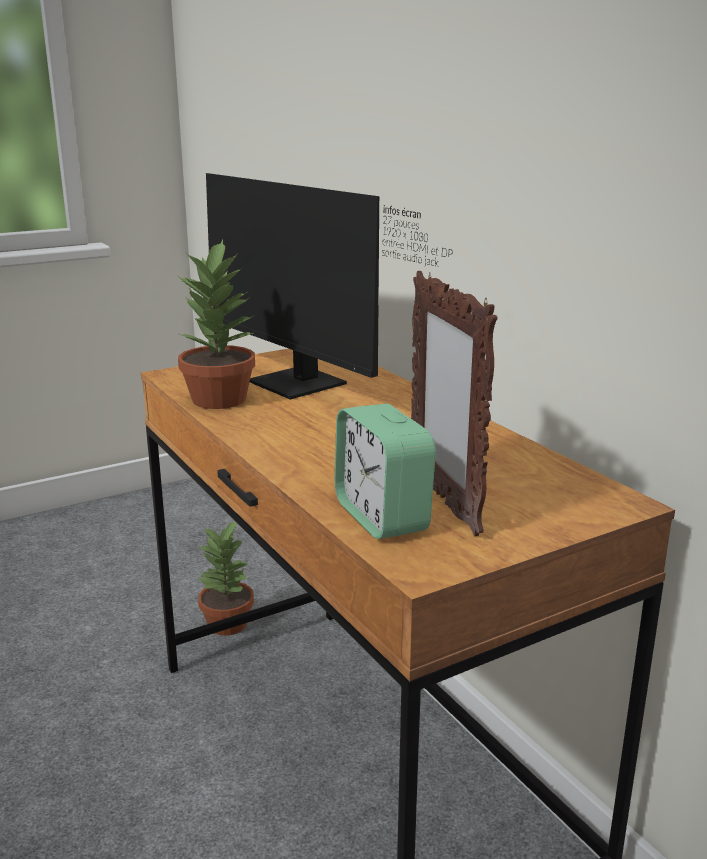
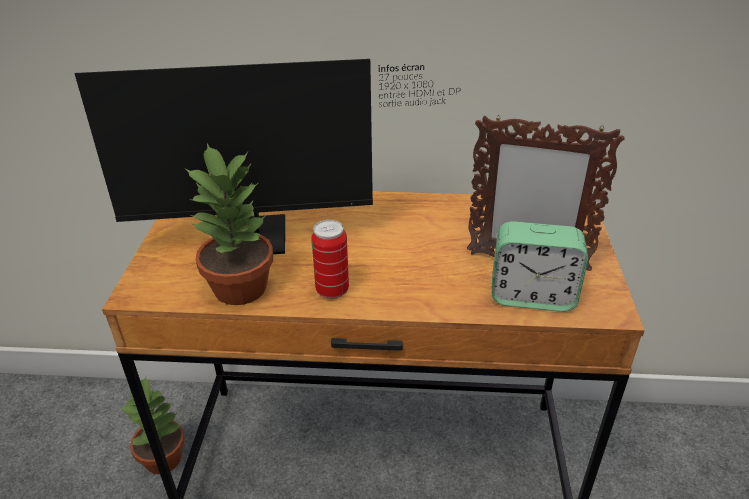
camera: 55 degrees left, 15 degrees up
(261, 429) = (332, 290): none -> can

